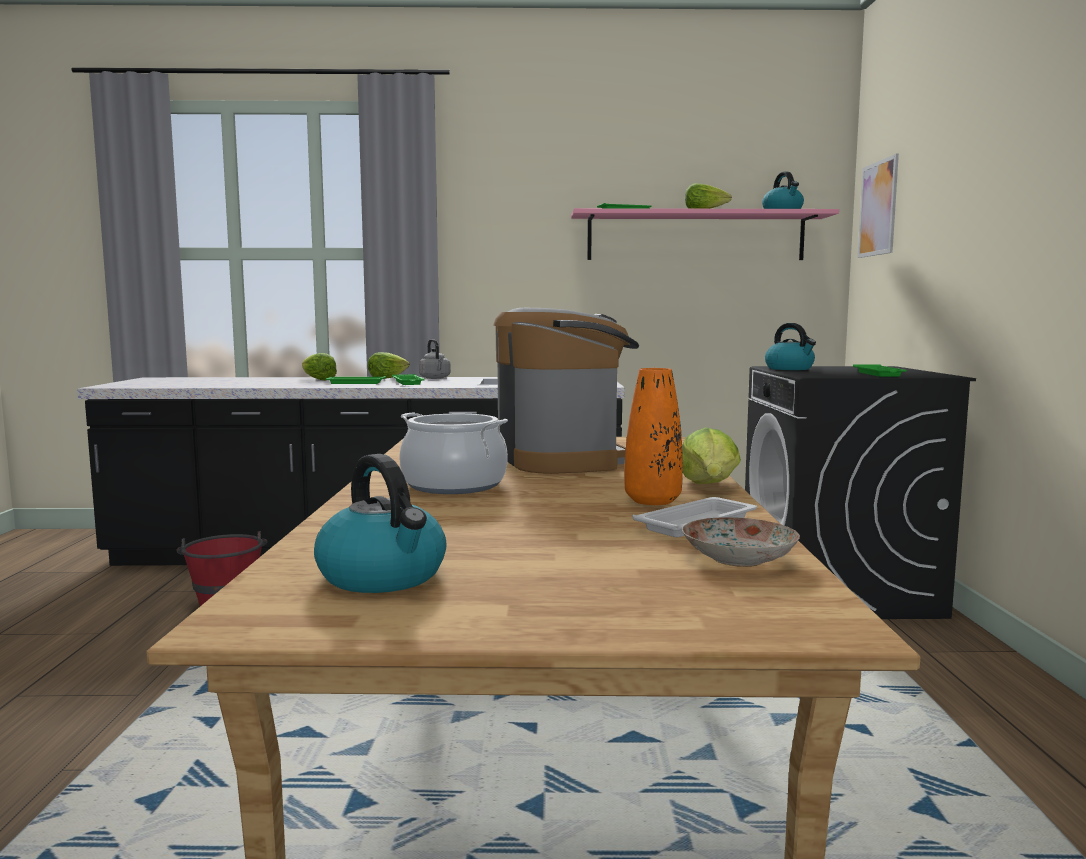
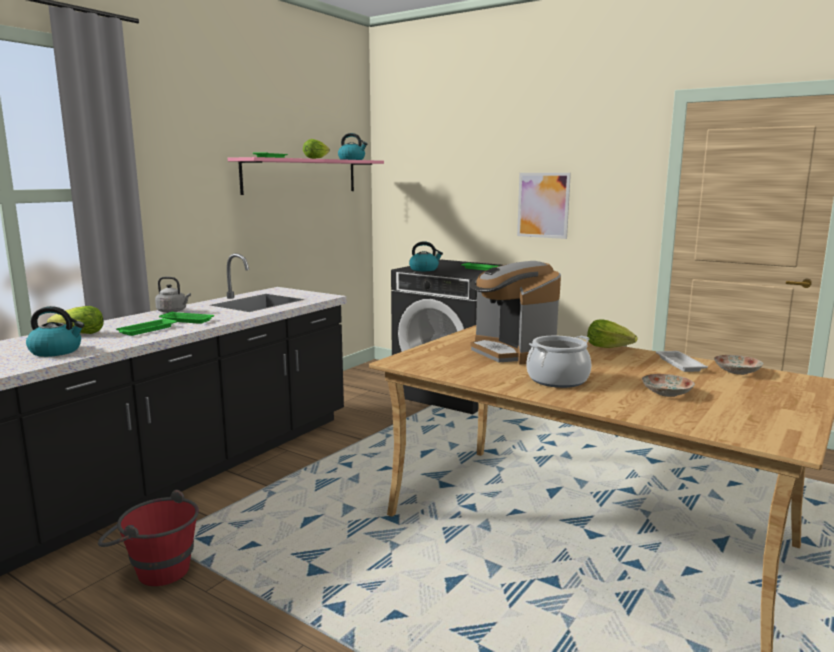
camera: 55 degrees left, 5 degrees up
(384, 576) = (735, 417): kettle -> kettle (57, 351)
(387, 378) = (132, 319): lettuce -> none
(478, 531) = (666, 393): none -> plate
(562, 459) = (512, 352): coffee machine -> coffee machine turned 135 degrees counterclockwise
(652, 501) = (631, 360): orange vase -> none
(878, 208) = (404, 162): picture -> picture (543, 205)

